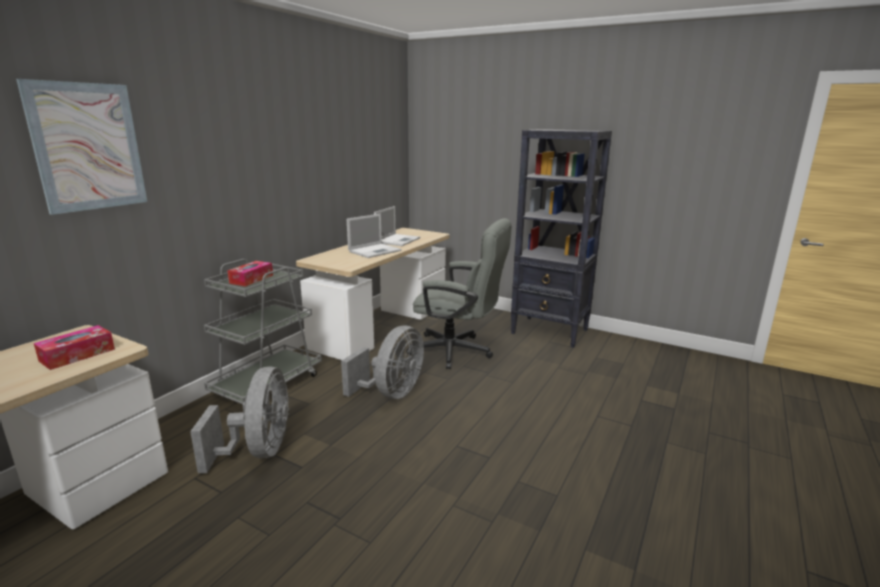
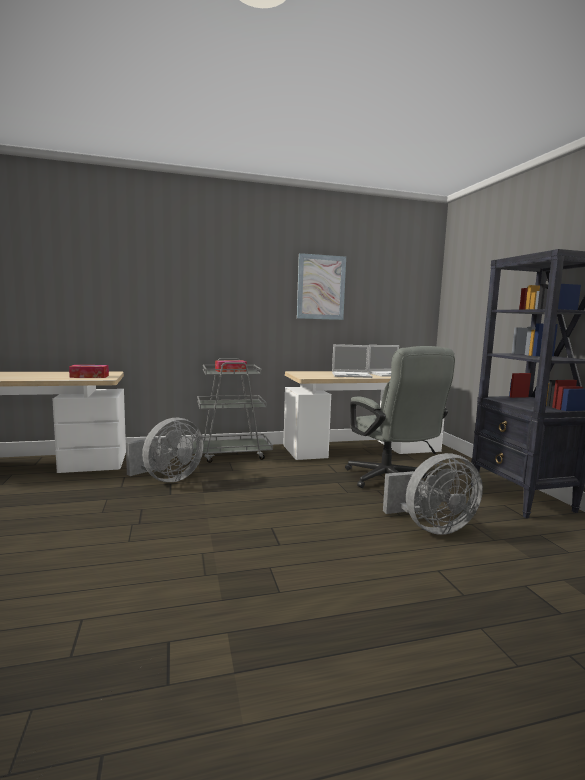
camera: 45 degrees right, 10 degrees down
(88, 147) = (145, 270): picture -> picture (321, 287)
(391, 393) = (290, 484): grey fan -> grey fan (431, 527)

